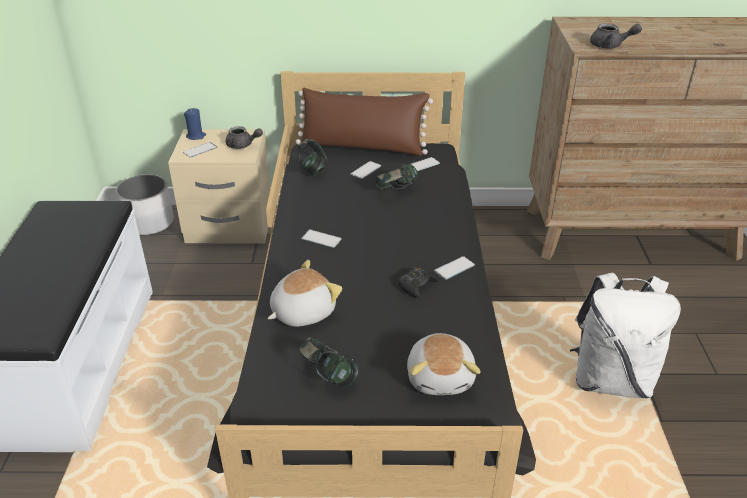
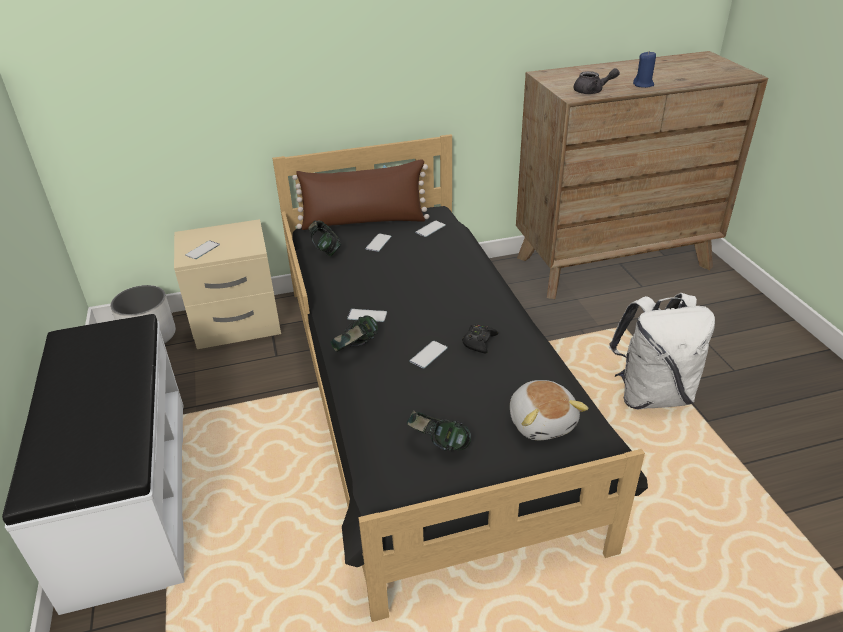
camera: 15 degrees left, 0 degrees up
(196, 136) = (191, 237): blue candle -> blue candle (643, 85)
(243, 145) = (245, 238): grey teapot -> none
(302, 312) = (382, 389): plush toy -> none
(396, 191) = (417, 257): headphones -> headphones (356, 349)
(454, 268) = (505, 319): phone -> phone (428, 355)

